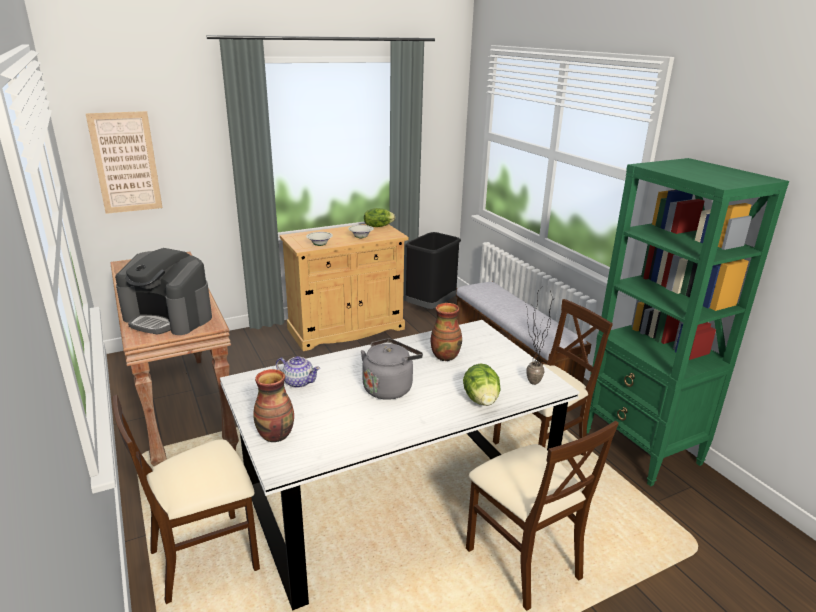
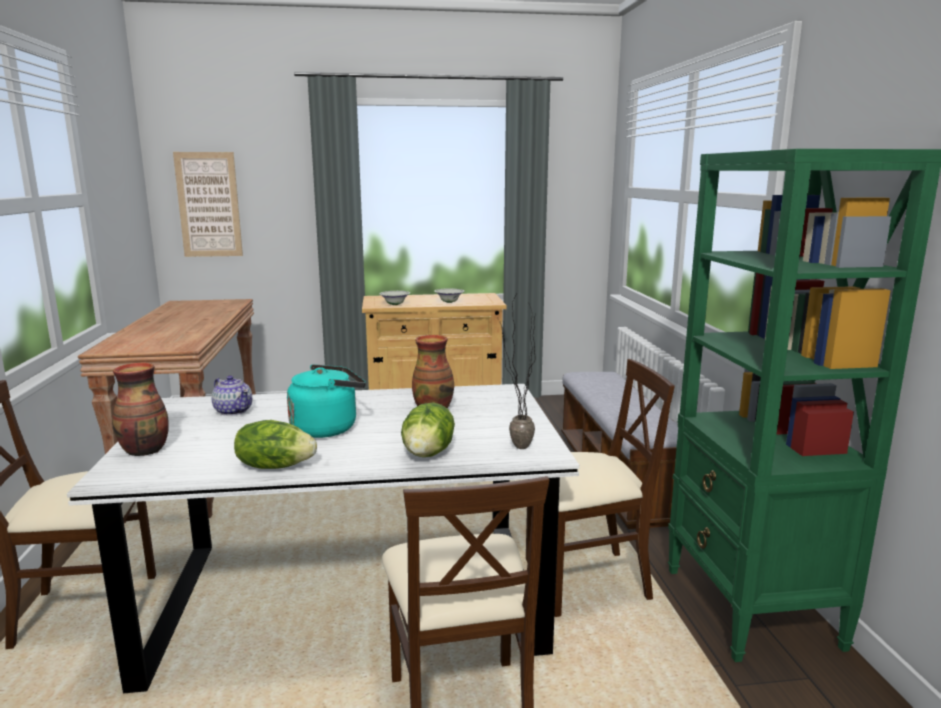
camera: 20 degrees right, 10 degrees down
(169, 318) = (155, 339): coffee machine -> none
(378, 226) = (481, 295): lettuce -> lettuce (275, 466)
(389, 387) = (328, 428): grey kettle -> turquoise kettle
(430, 307) = (552, 408): black trash can -> none

